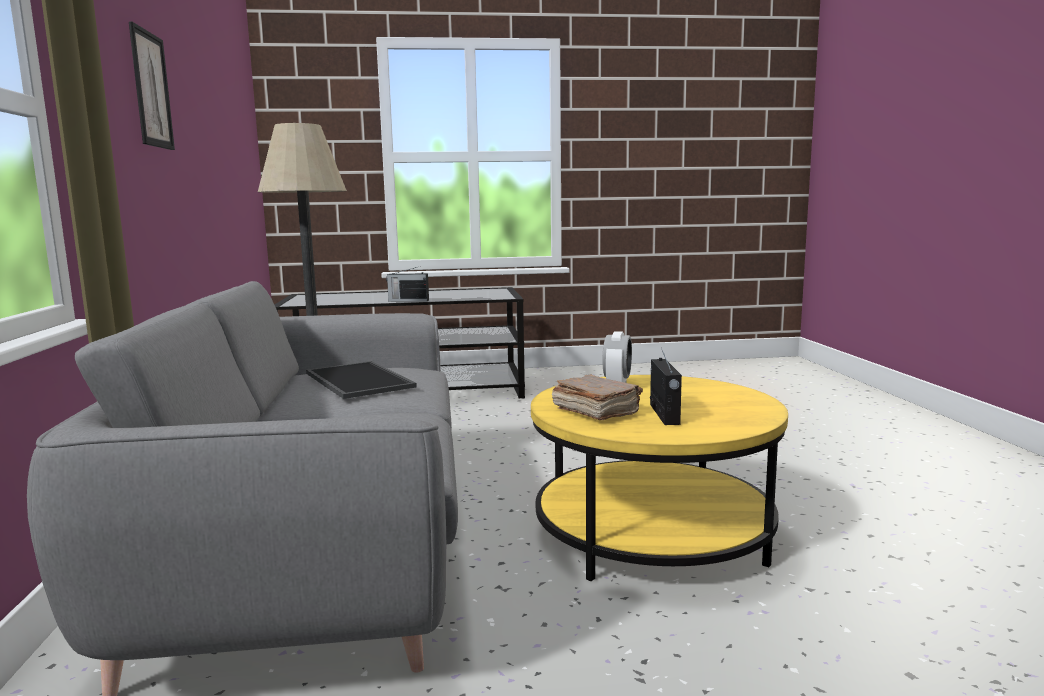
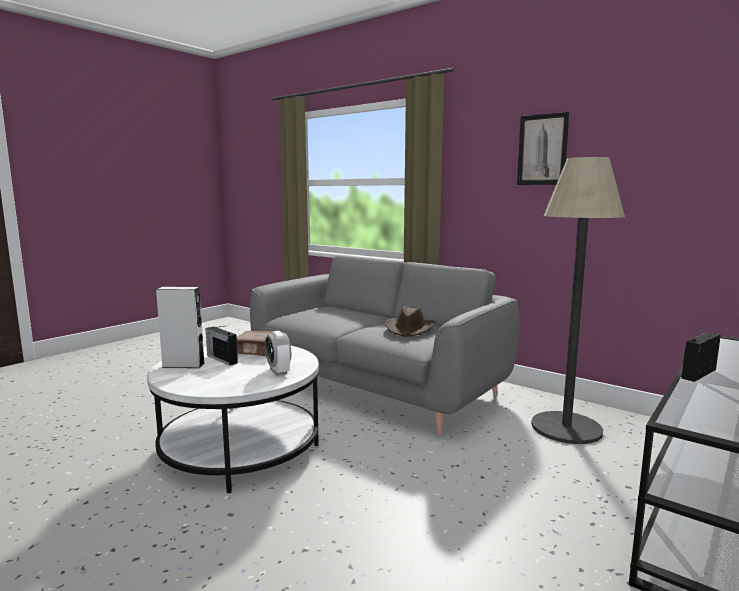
camera: 135 degrees right, 0 degrees up
(356, 380) = (410, 329): tray -> brown hat
(652, 531) = (240, 449): yellow coffee table -> white coffee table
(728, 417) = (183, 365): none -> grey speaker

